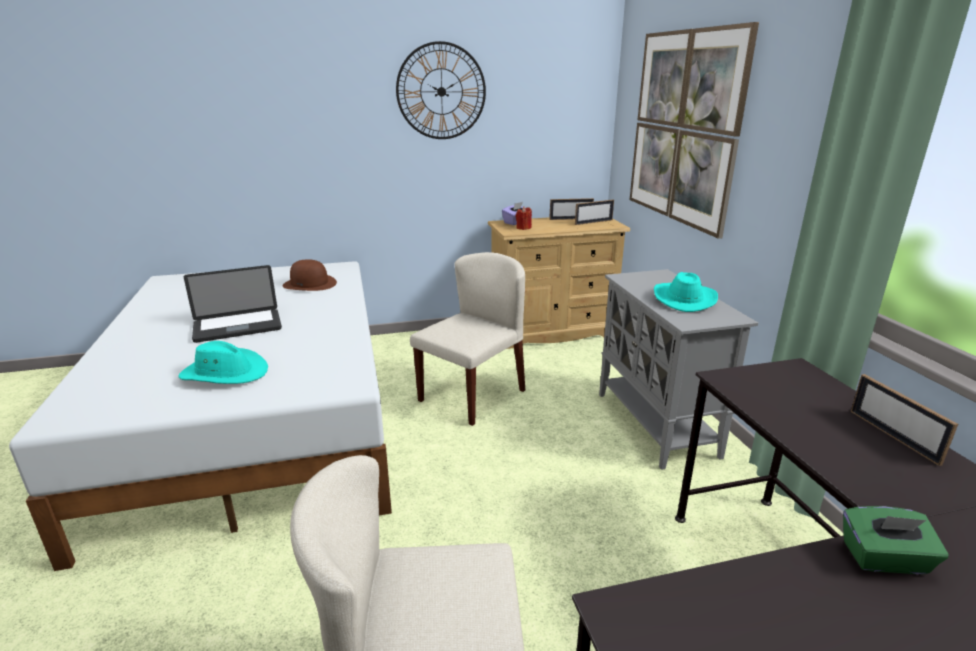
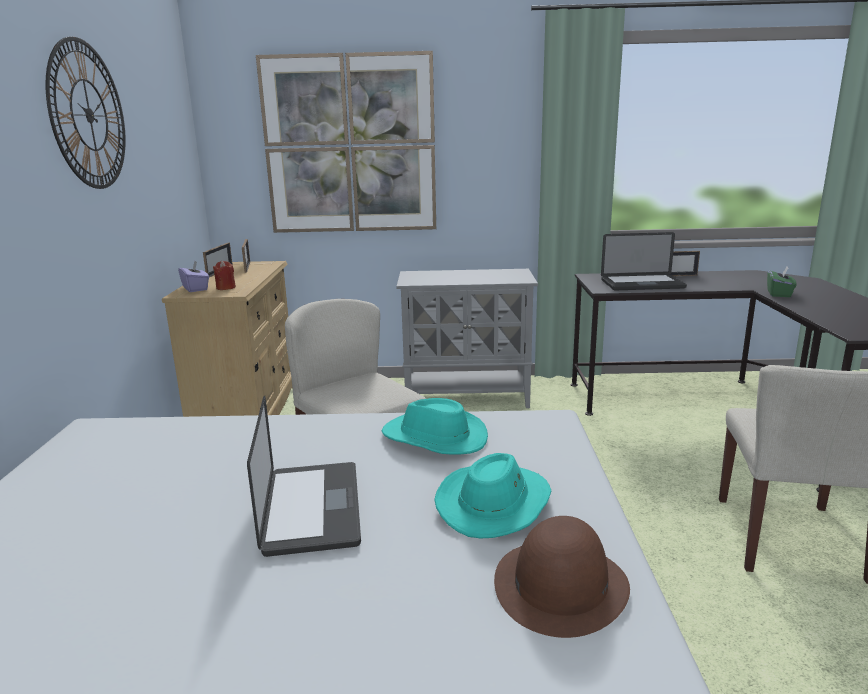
camera: 75 degrees left, 5 degrees down
(310, 284) = (155, 453): brown hat -> brown hat (560, 585)
(683, 299) = (475, 275): turquoise hat -> turquoise hat (434, 438)
(791, 408) = (642, 284): none -> laptop

